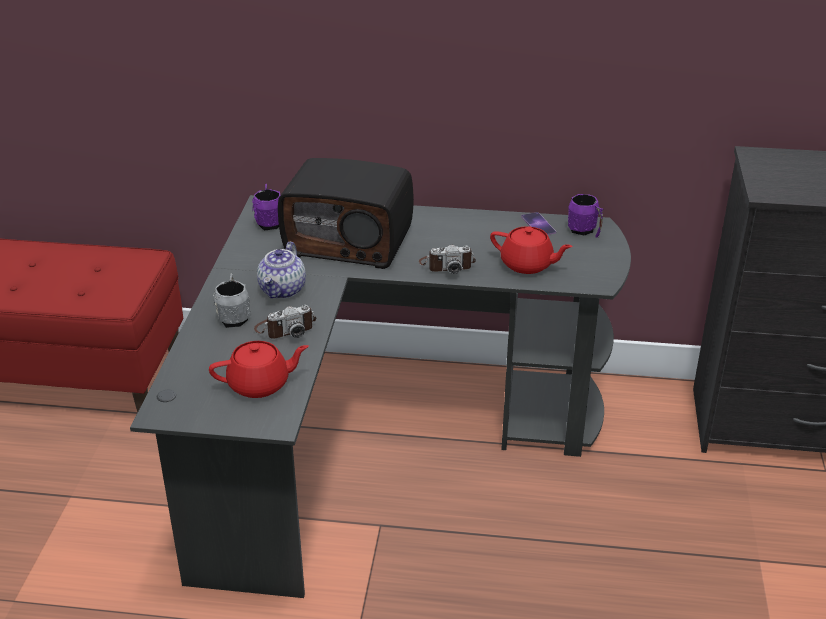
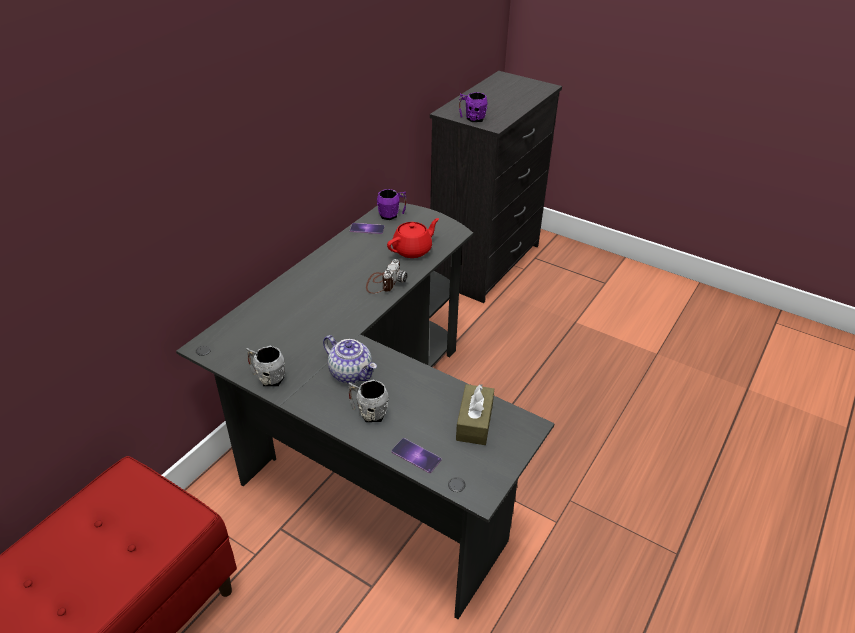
camera: 65 degrees left, 5 degrees up
(191, 361) = (416, 455): none -> phone
(246, 249) = (267, 377): none -> grey mug
(260, 384) = (474, 422): red teapot -> brown tissue box
(269, 222) = (237, 351): purple mug -> purple mug (472, 118)
(285, 328) = (407, 387): camera -> none
(350, 242) = (310, 317): radio -> none

